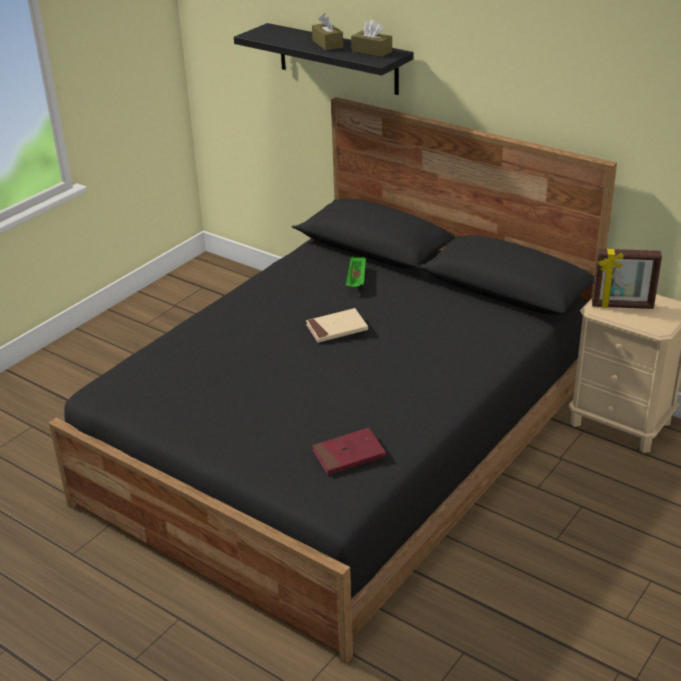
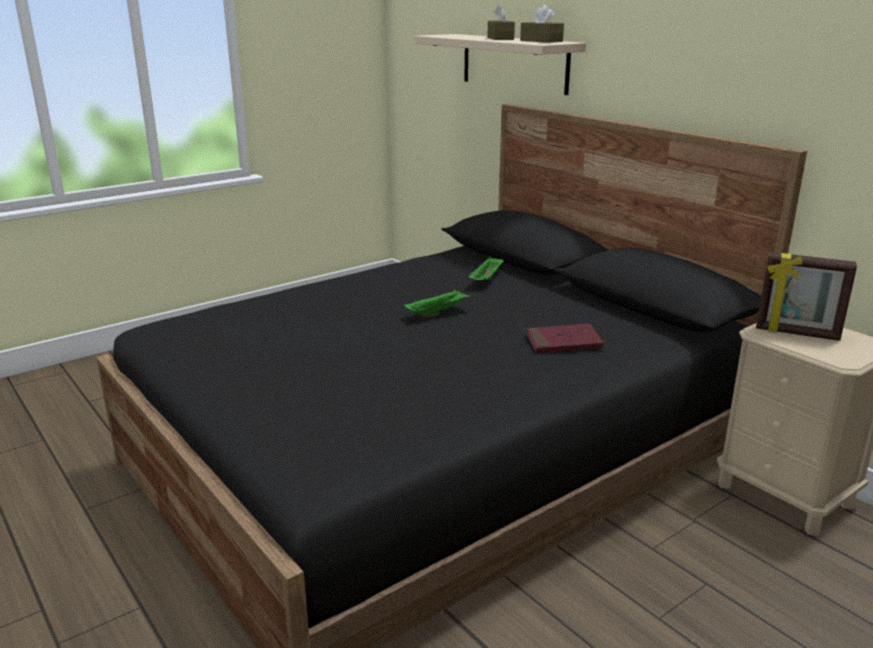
camera: 15 degrees right, 10 degrees down
(337, 328) = (438, 312): beige book -> green tray
(338, 59) = (514, 63): black shelf -> beige shelf
(349, 454) = (369, 429): red book -> red book (563, 342)

